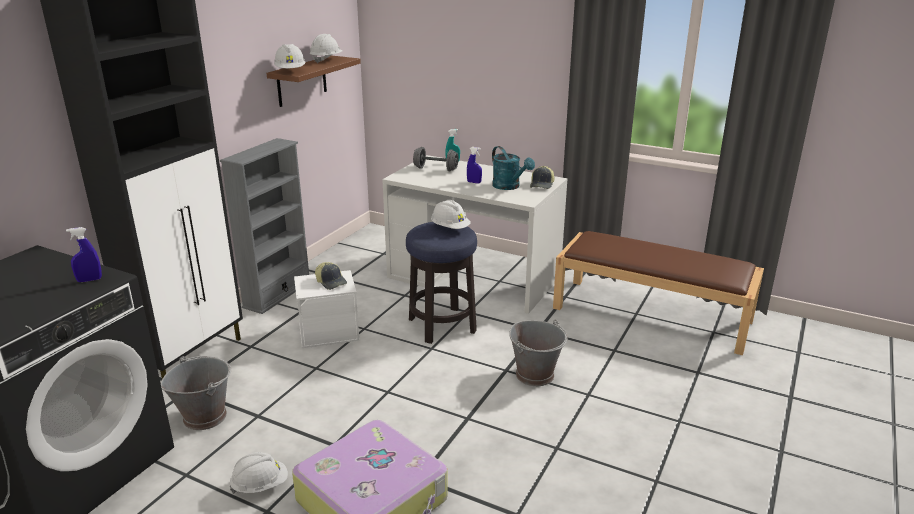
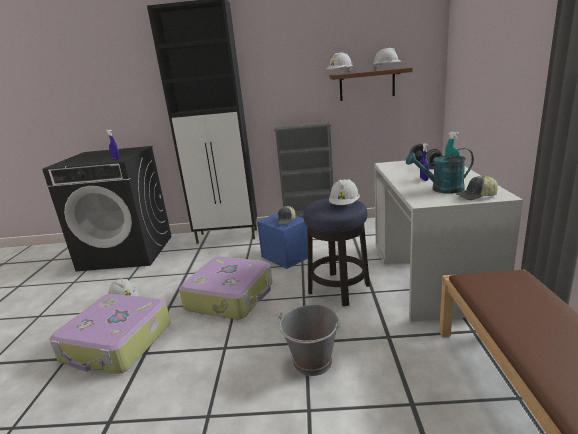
camera: 65 degrees right, 5 degrees down
(205, 416) = (179, 261): grey bucket -> none
(329, 331) = (287, 256): white storage box -> blue storage box
(371, 392) = (231, 296): none -> suitcase
(509, 187) = (441, 189): turquoise watering can -> turquoise watering can turned 60 degrees clockwise

